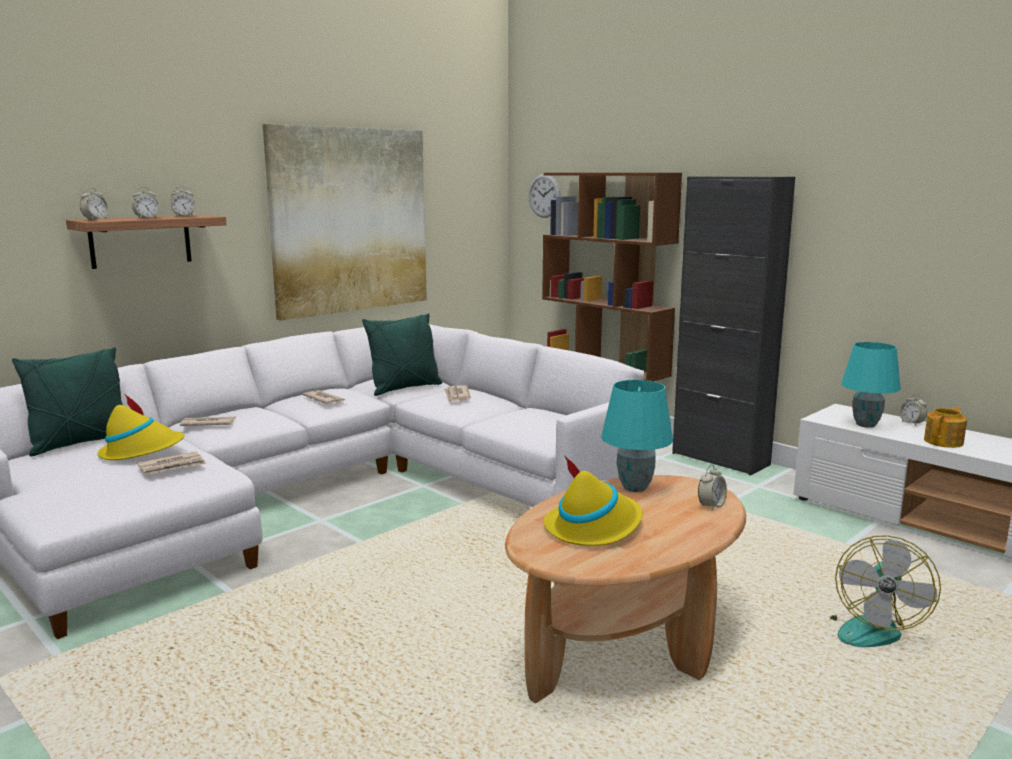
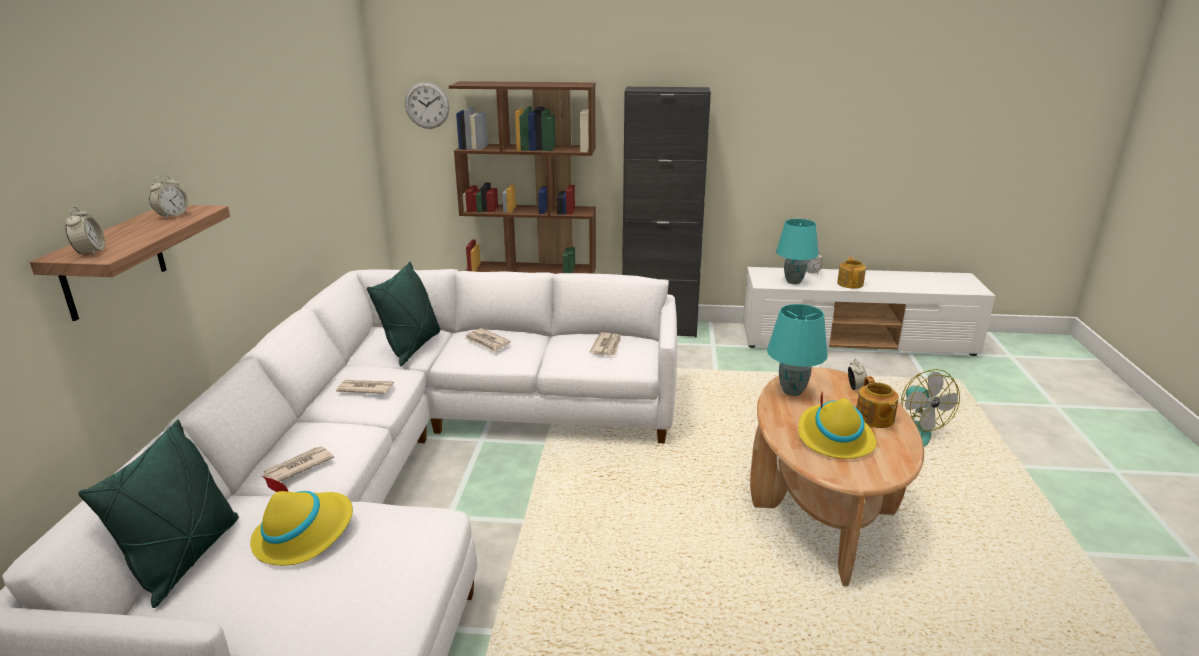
camera: 40 degrees left, 10 degrees up
(146, 218) = (150, 233): alarm clock -> none
(172, 466) = (380, 535): newspaper -> newspaper (607, 346)
(350, 220) = (280, 169): picture -> none
(673, 530) = (874, 419): none -> teapot

